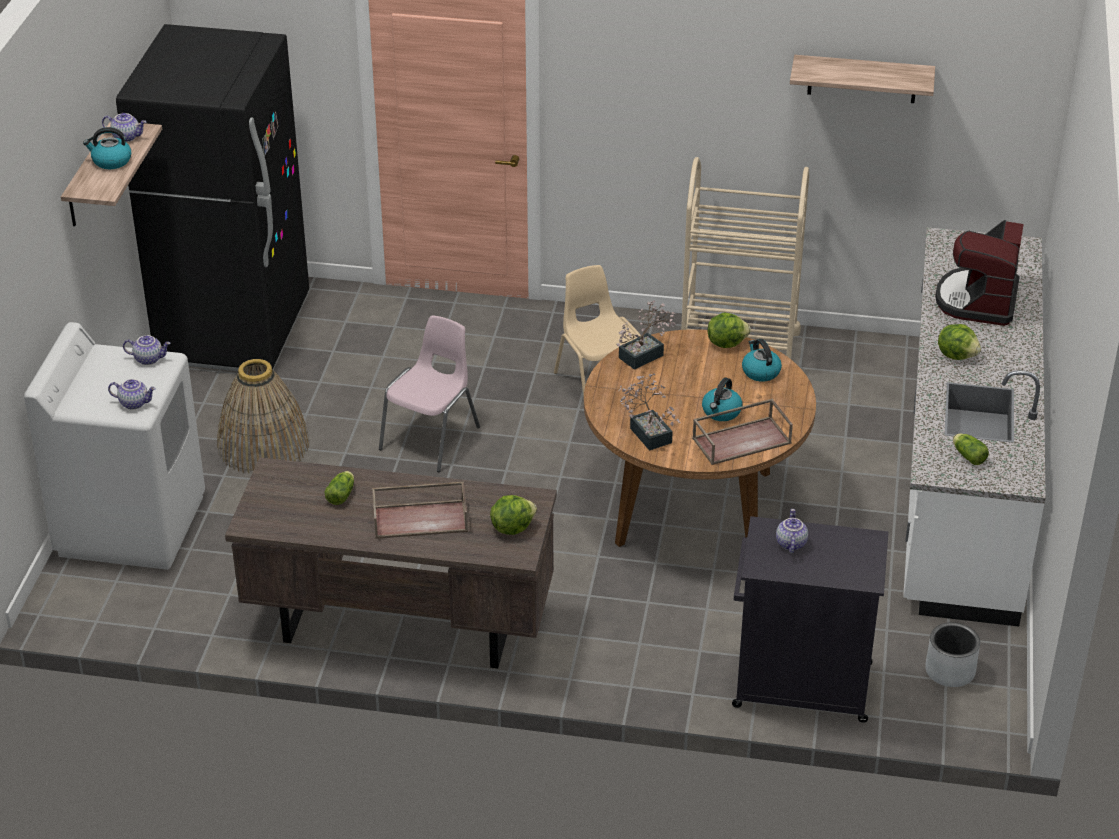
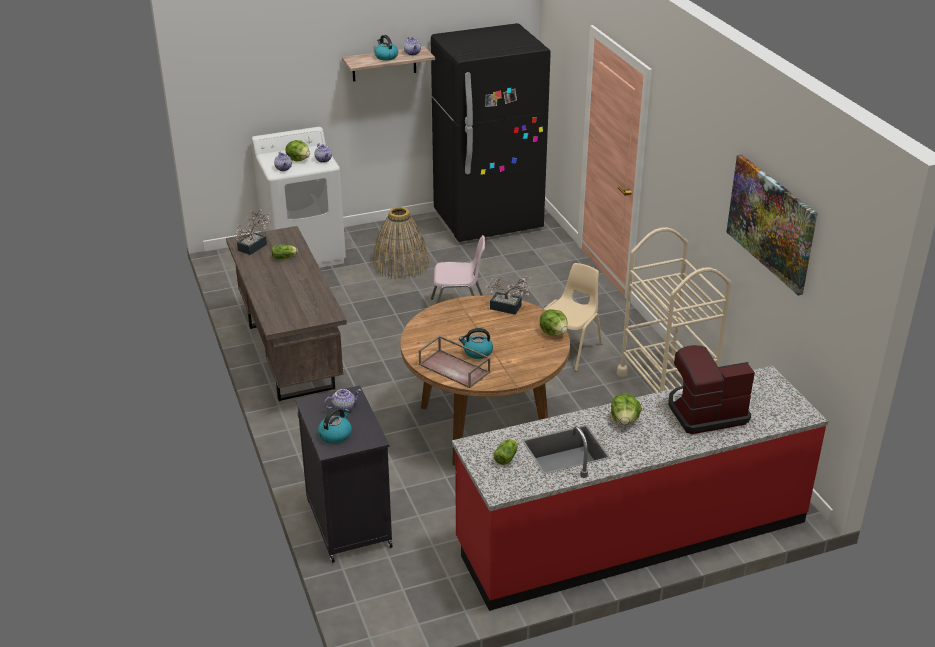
camera: 60 degrees right, 5 degrees down
(421, 518) = (283, 286): brown tray -> none
(512, 527) = (299, 316): lettuce -> lettuce (299, 160)
(648, 432) = (430, 332): potted plant -> potted plant (255, 246)
(760, 371) = (536, 354): kettle -> kettle (335, 435)
(862, 79) = (771, 222): shelf -> picture
(950, 671) = (413, 589): grey planter -> none
(961, 477) = (631, 533): white counter -> red counter

